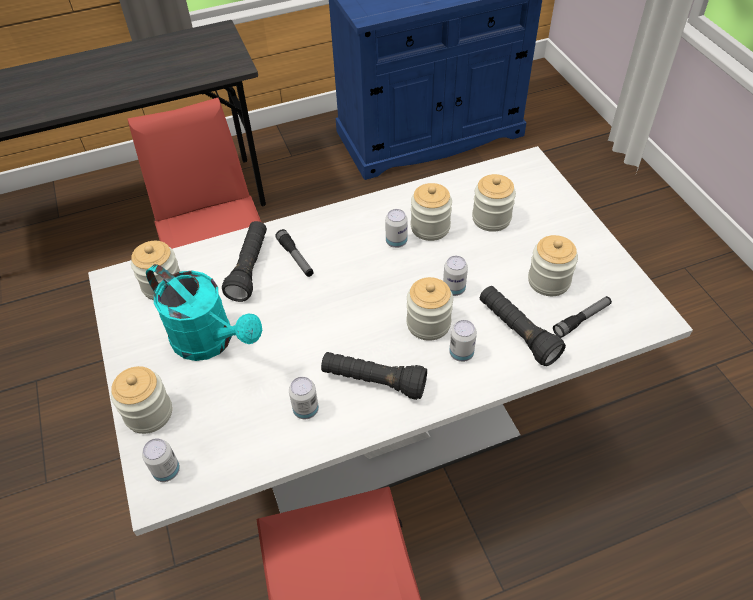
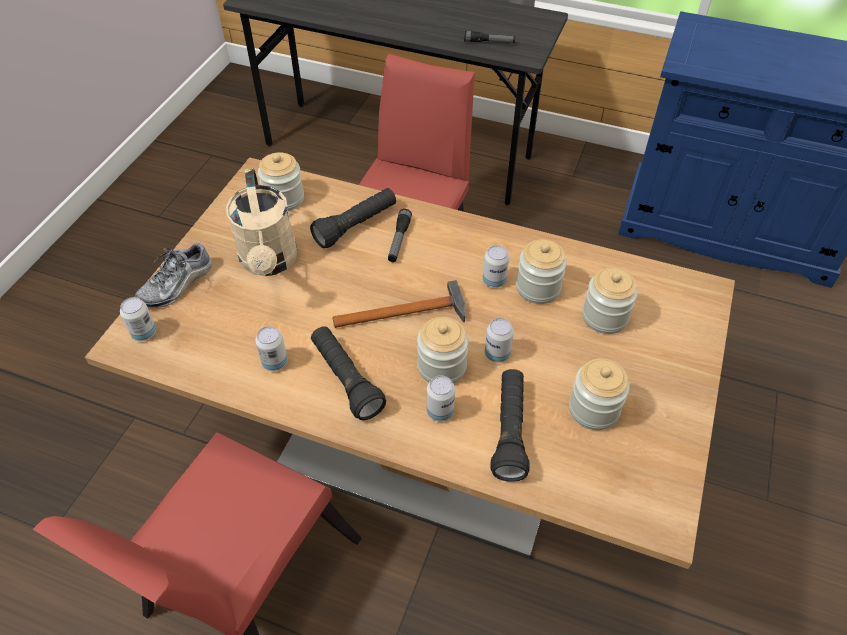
camera: 40 degrees right, 0 degrees up
(149, 413) = (177, 284): jar -> shoe
(211, 341) = (269, 263): turquoise watering can -> beige watering can
(362, 304) = (406, 313): none -> hammer
(381, 424) = (423, 451): white dining table -> brown dining table
(582, 320) = (584, 466): flashlight -> flashlight (489, 42)

